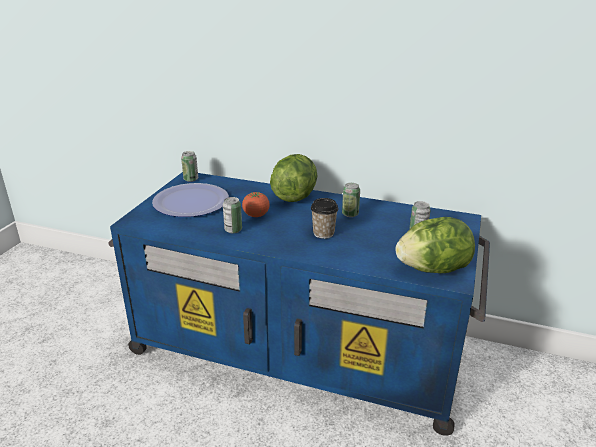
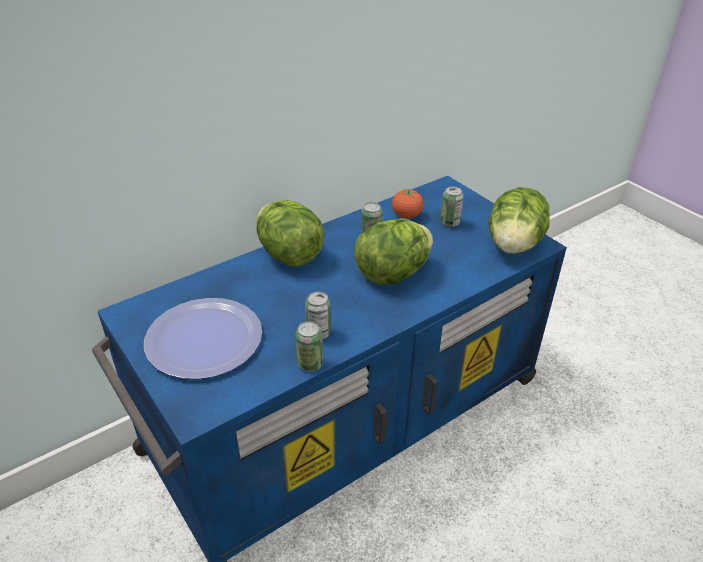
camera: 55 degrees left, 10 degrees up
(191, 179) = (136, 314): can -> can (310, 364)
(256, 215) = (303, 301): tomato -> tomato (406, 216)
(323, 233) = (392, 274): cup -> lettuce

